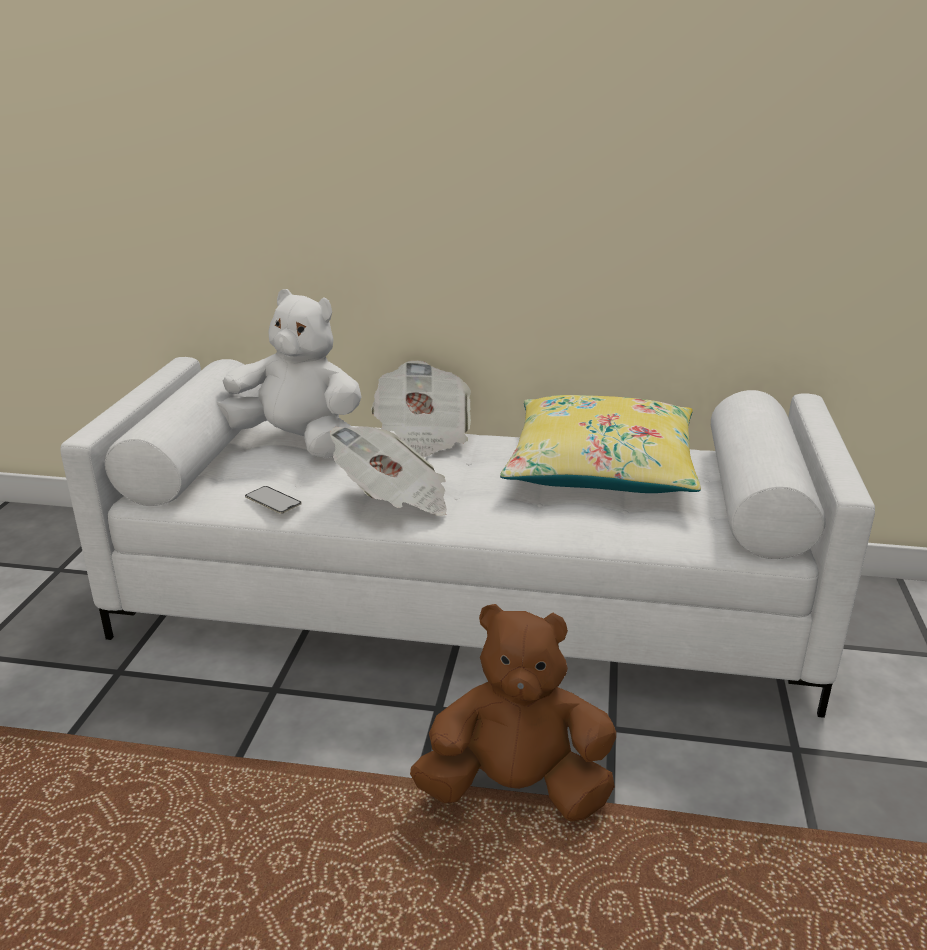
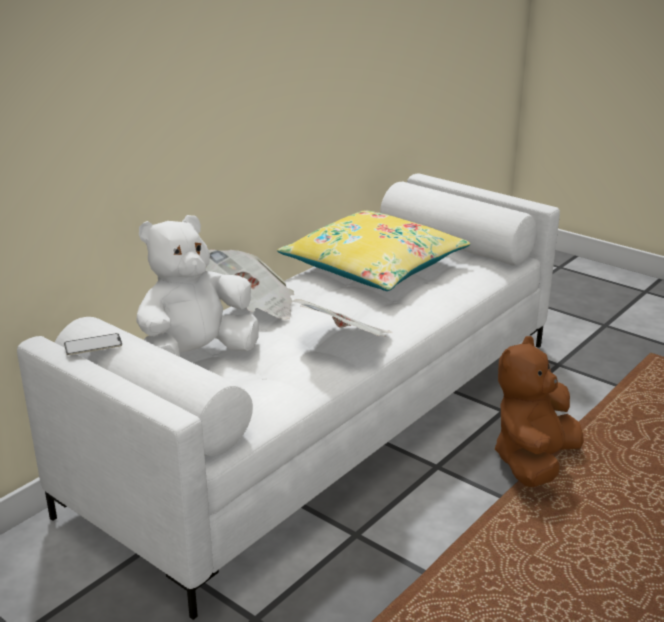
camera: 60 degrees left, 0 degrees up
(273, 500) = (294, 388): phone -> phone (93, 345)

